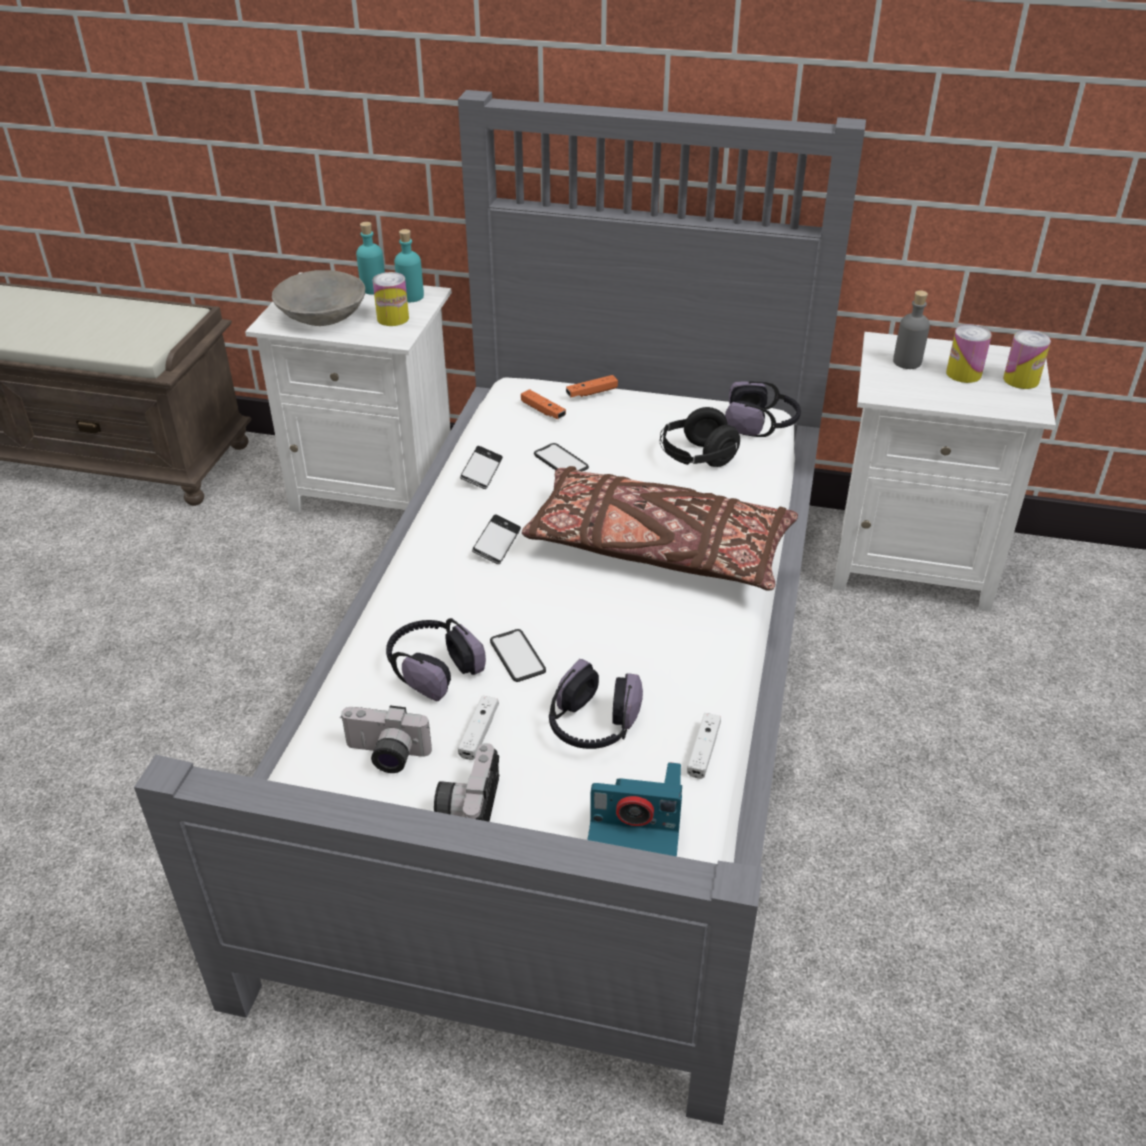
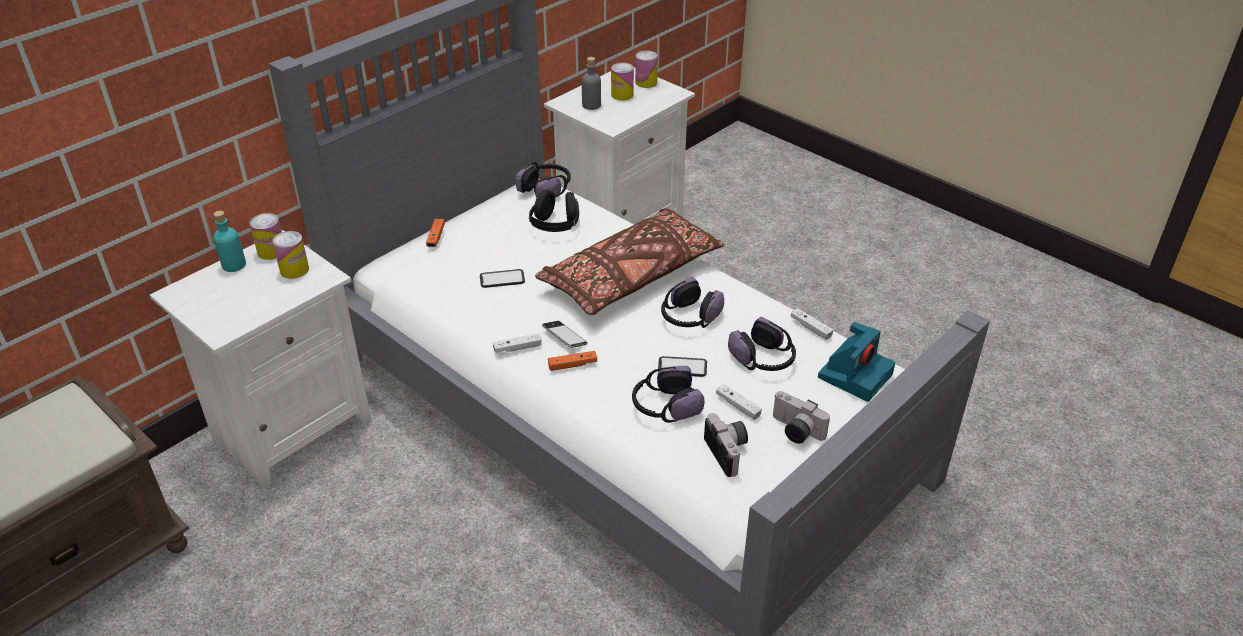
camera: 60 degrees left, 0 degrees up
(321, 315) = (243, 302): grey bowl -> none
(385, 756) = (729, 452): camera -> camera turned 60 degrees counterclockwise
(411, 296) = (271, 251): turquoise bottle -> can
(451, 518) = (517, 348): none -> white game controller
(481, 472) = (477, 316): phone -> none
(543, 410) = (434, 265): orange game controller -> orange game controller (572, 365)
(621, 627) = (689, 317): none -> headphones

